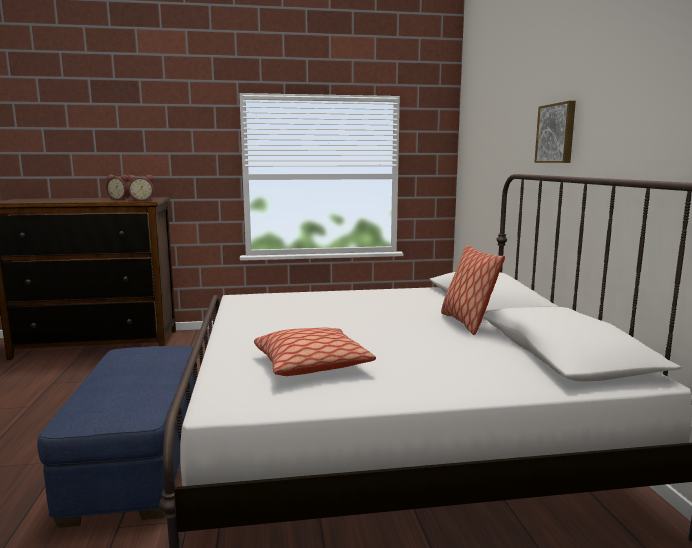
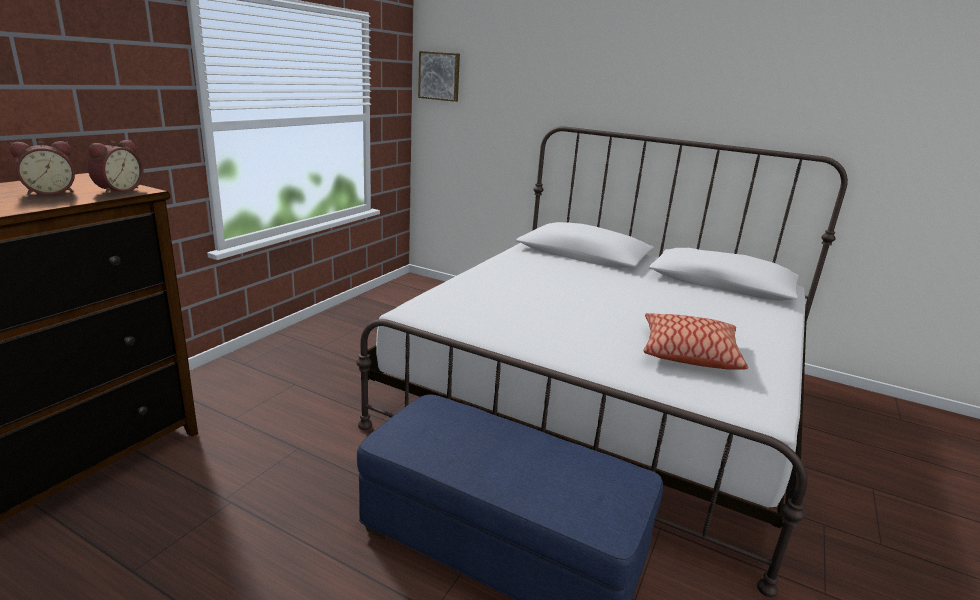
camera: 55 degrees left, 10 degrees up
(467, 323) = (635, 277): pillow -> none
(557, 133) = (621, 93): picture -> picture (440, 76)

